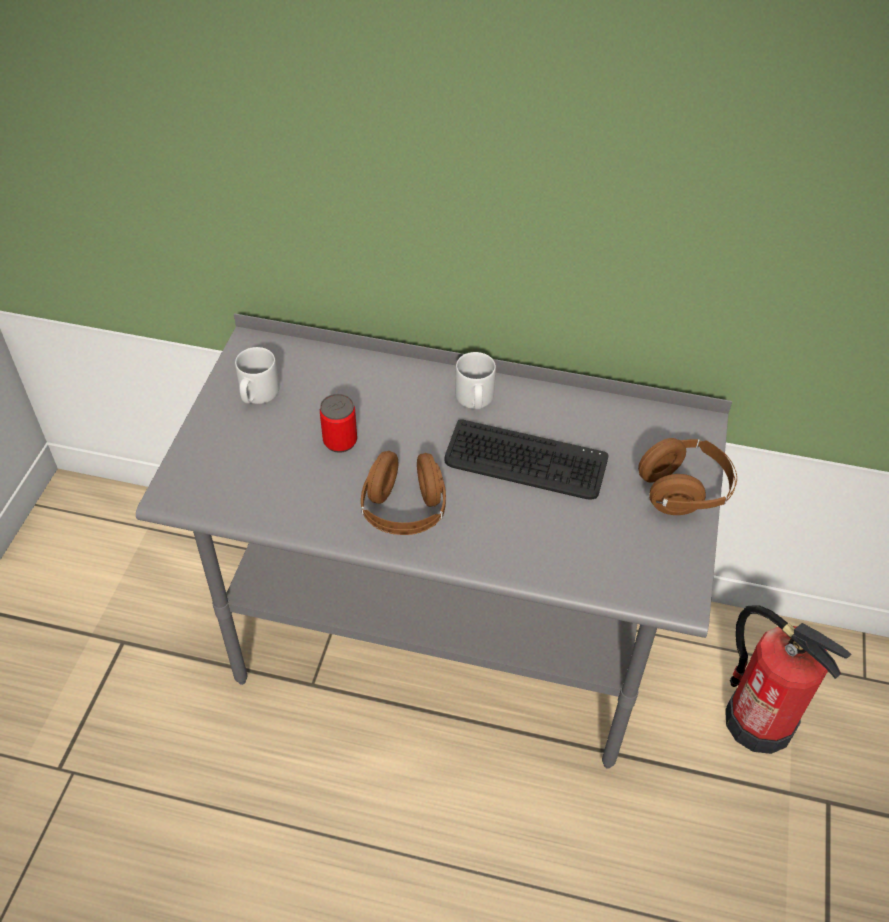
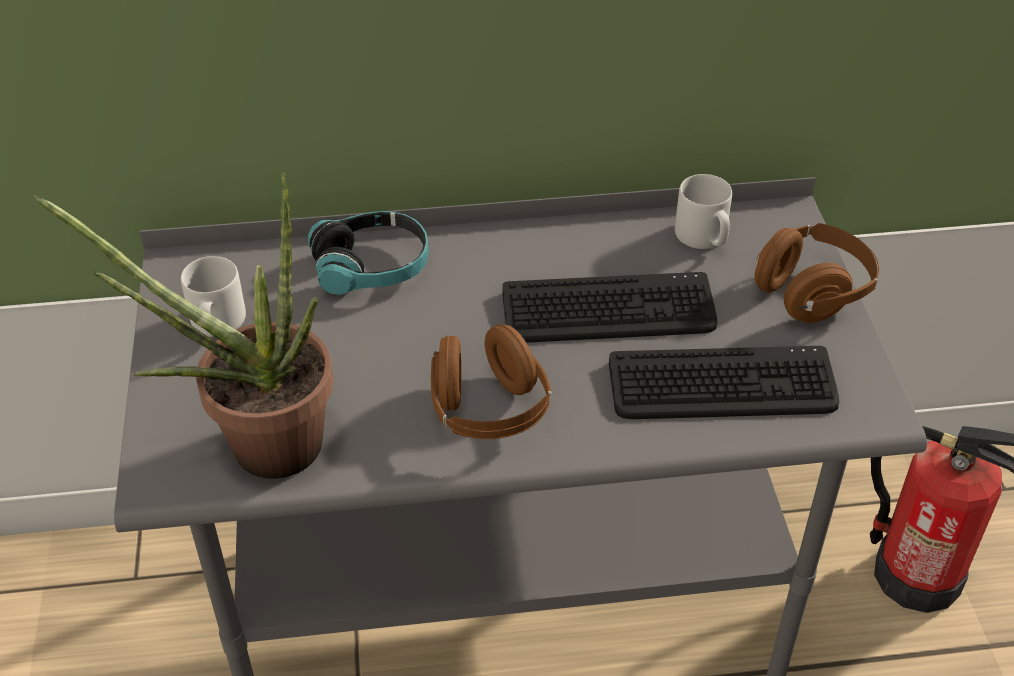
camera: 20 degrees left, 5 degrees down
(242, 489) = (256, 446): none -> potted plant
(340, 441) = (359, 351): can -> none
(377, 381) = (372, 267): none -> headphones
(474, 399) = (507, 256): grey mug -> grey mug (703, 238)
(577, 543) = (722, 386): none -> keyboard

